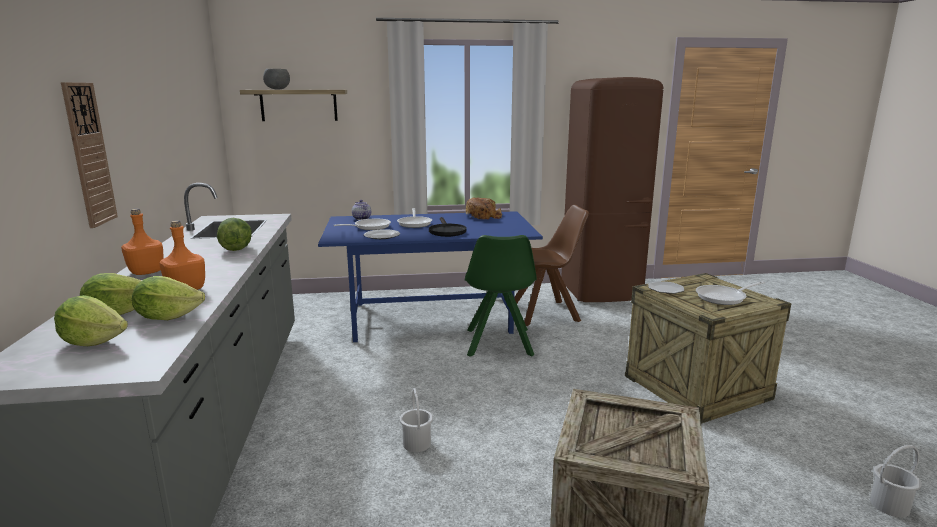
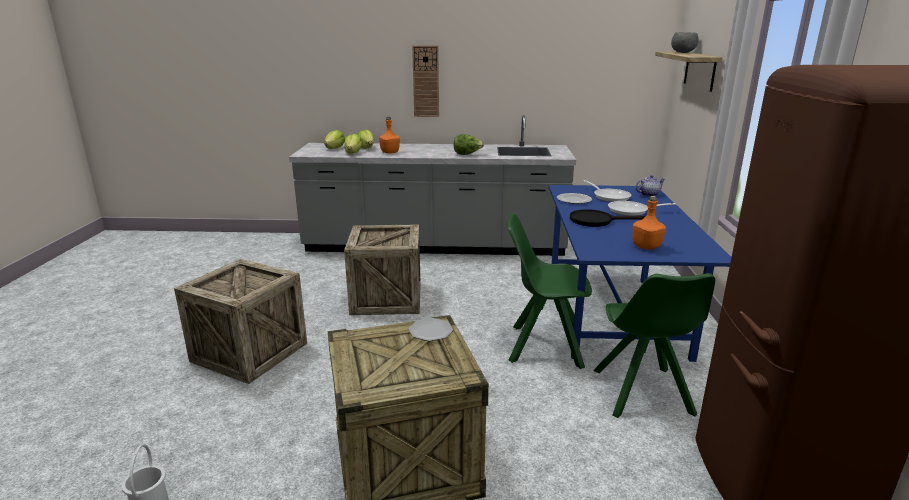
camera: 100 degrees right, 5 degrees up
(146, 272) = (425, 146): orange bottle -> orange bottle (646, 247)
(416, 444) = (386, 298): white bucket -> crate
(483, 216) = (687, 241): bread -> none
(546, 313) = (642, 393): brown chair -> green chair
(724, 297) = (386, 364): frying pan -> none

